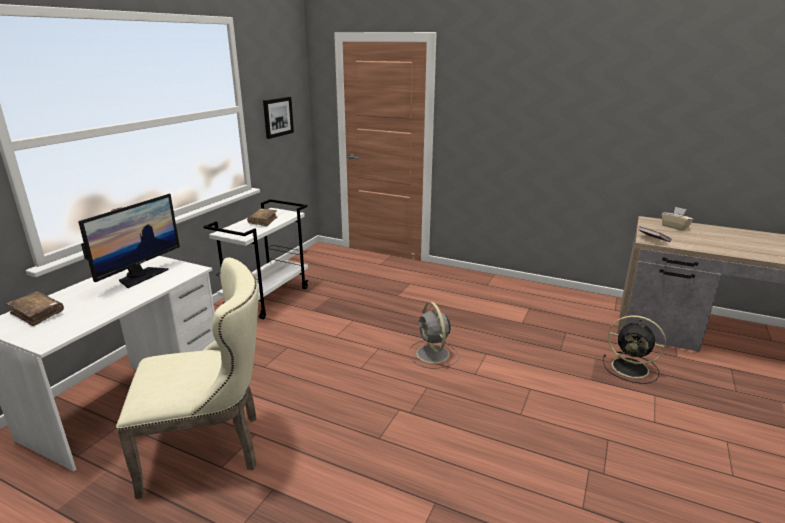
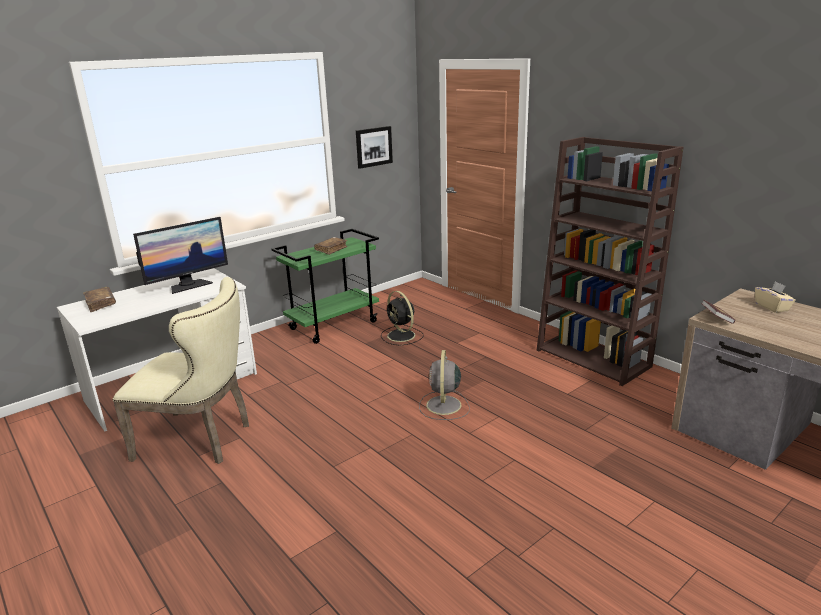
camera: 25 degrees right, 0 degrees up
(267, 298) = (334, 325): white cart -> green cart
(517, 290) = (594, 358): none -> brown bookcase
(631, 368) = (654, 467): black fan -> black fan (402, 336)

